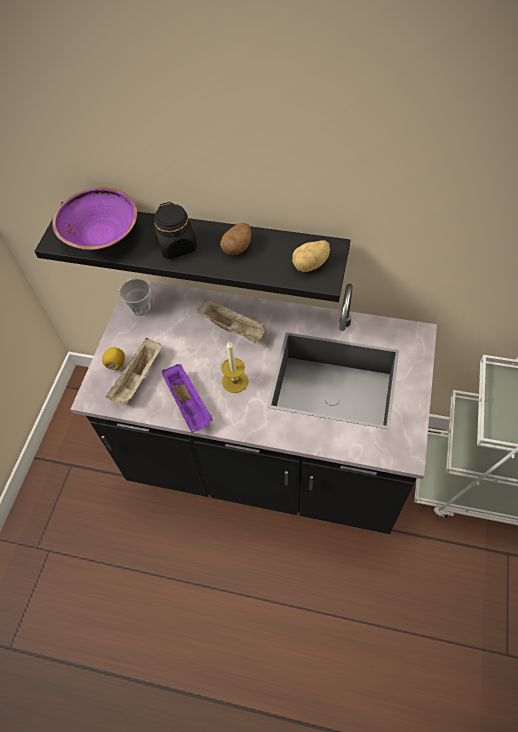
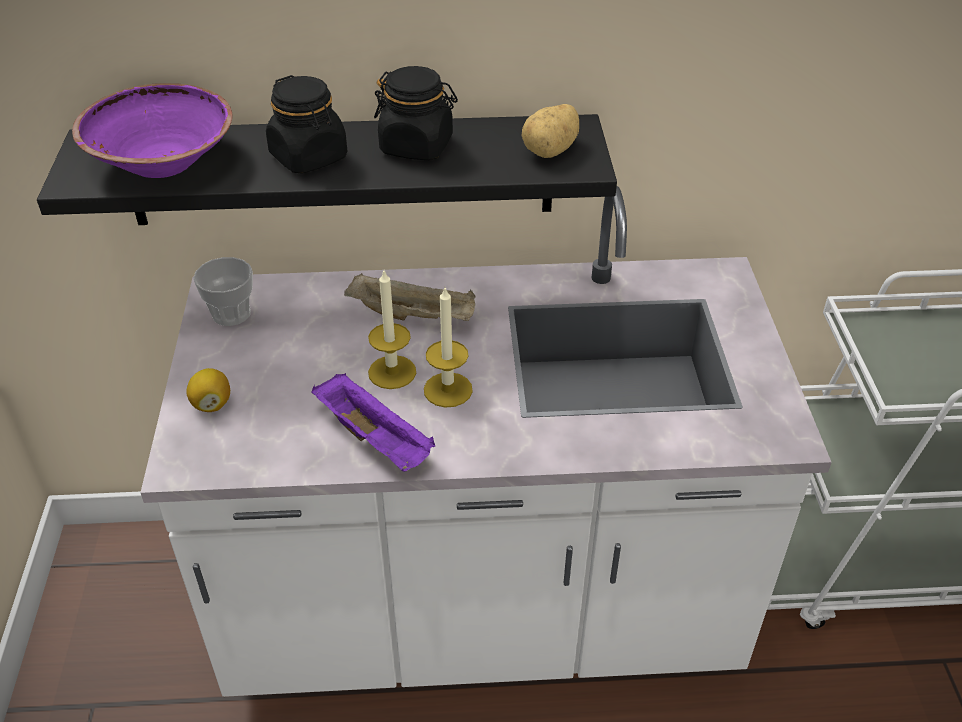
camera: 20 degrees left, 15 degrees down
(138, 379) = (264, 419): beige tray -> none
(210, 363) = (392, 372): none -> candle
(237, 247) = (417, 146): potato -> black jar
(266, 461) = (481, 609): black counter -> white counter

